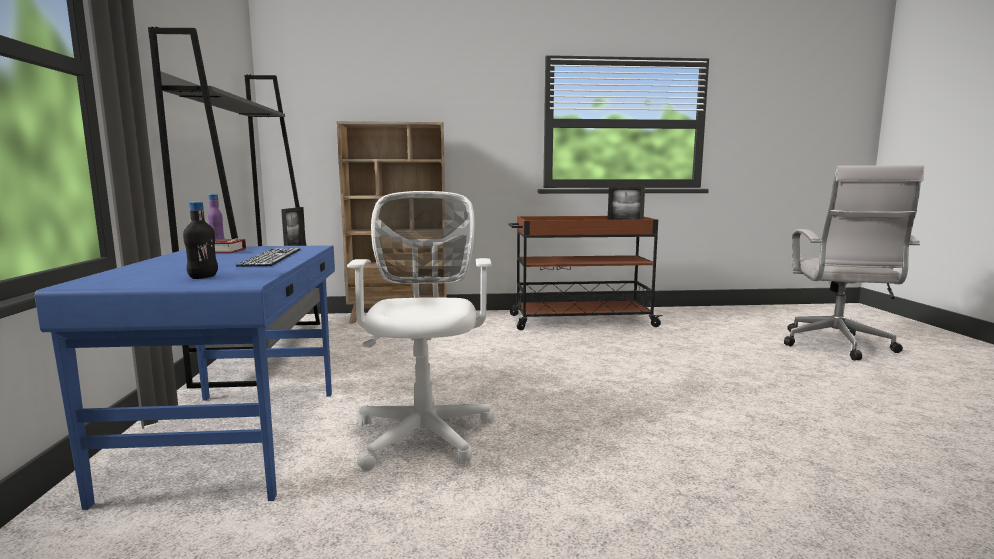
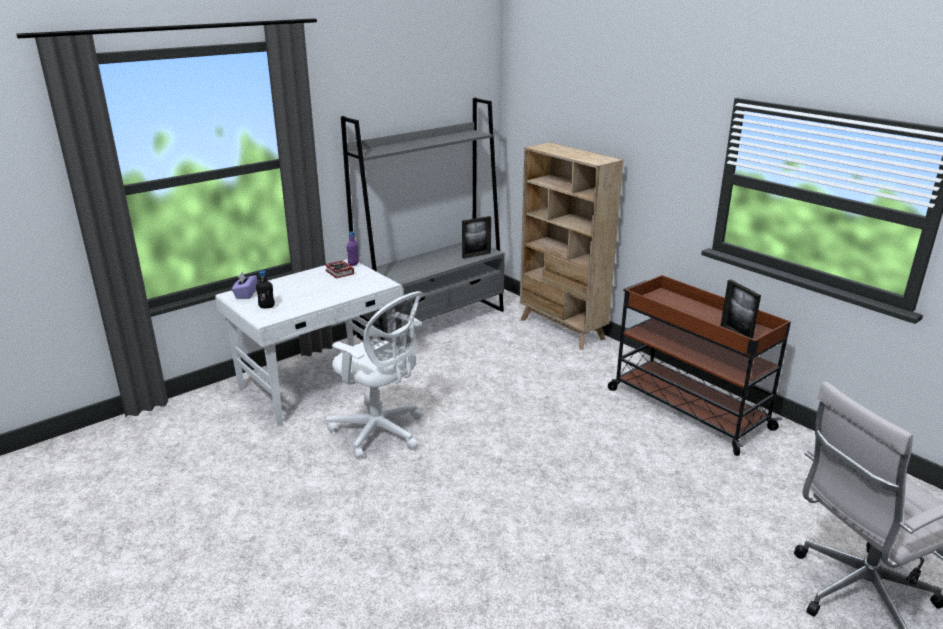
camera: 55 degrees right, 15 degrees up
(113, 279) = (245, 294): none -> purple tissue box
(236, 438) = (320, 384): blue desk -> white desk
(271, 257) = (334, 293): keyboard -> none
(424, 431) = (380, 432): white office chair -> white office chair turned 75 degrees clockwise

